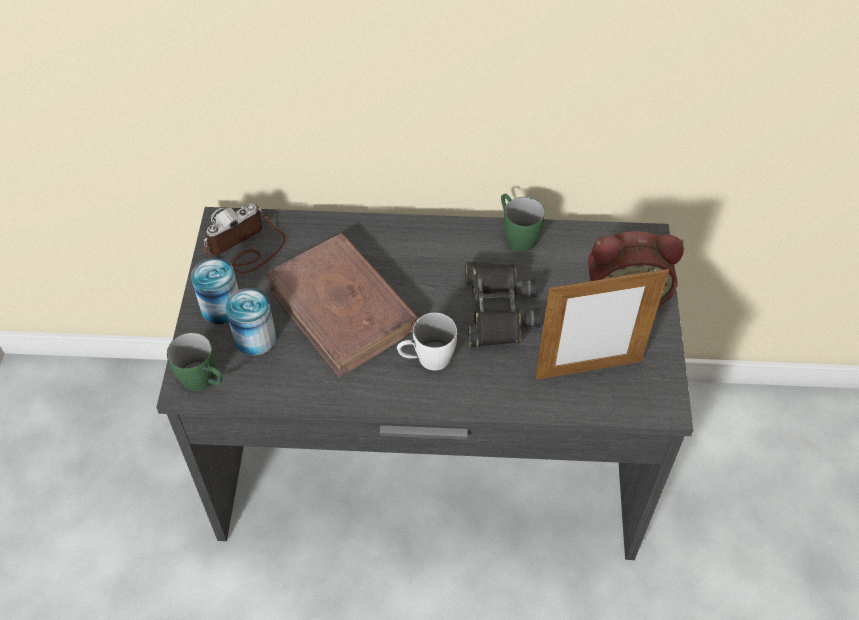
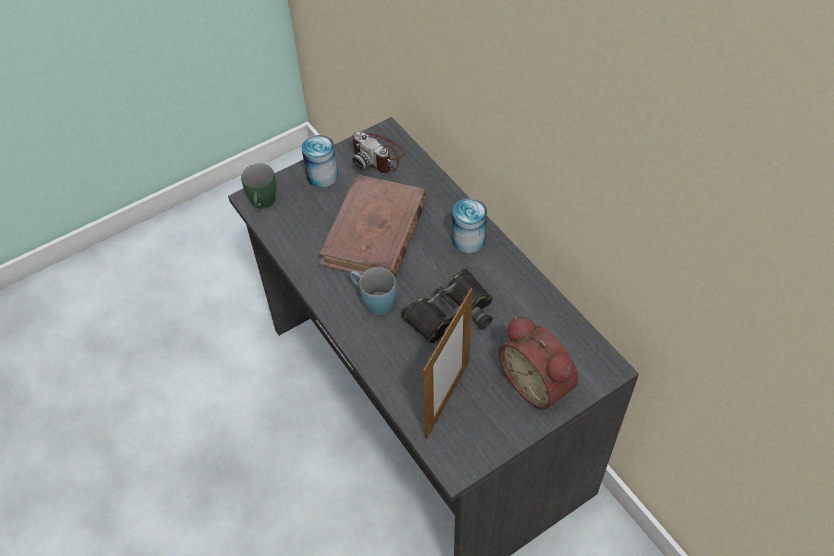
camera: 55 degrees right, 0 degrees up
(245, 247) = (378, 155): camera -> camera turned 150 degrees counterclockwise
(255, 338) = (314, 206): can -> can (468, 240)
(426, 360) = (373, 301): white mug -> blue mug
(516, 235) = (529, 286): green mug -> none
(588, 369) = (447, 399): picture frame -> picture frame turned 105 degrees counterclockwise

